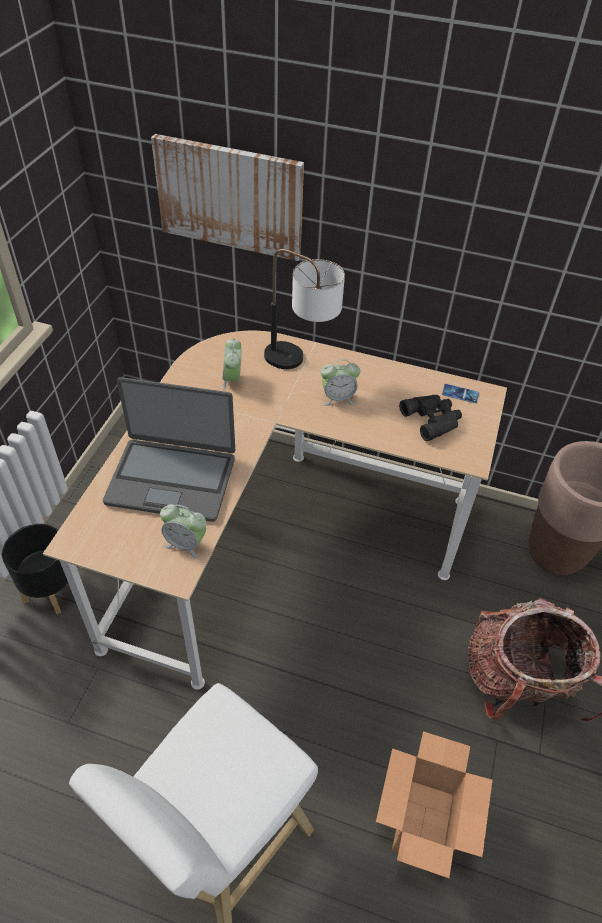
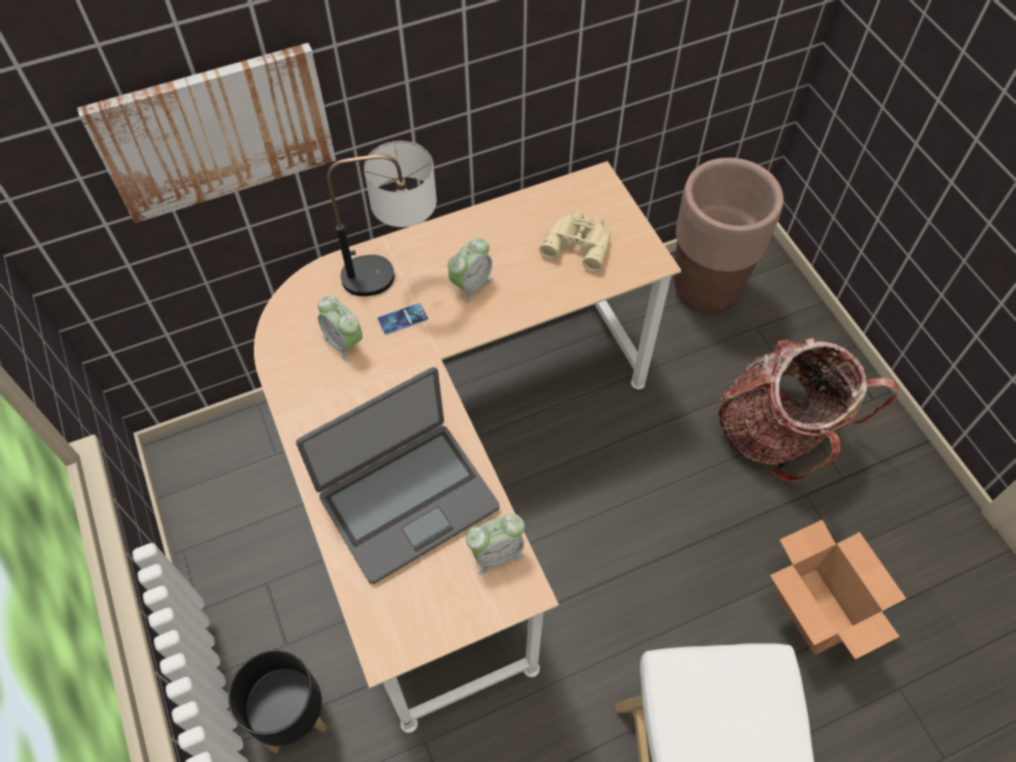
camera: 40 degrees left, 10 degrees up
(433, 419) = (578, 243): black binoculars -> beige binoculars
(460, 394) = (575, 197): phone -> phone (402, 319)

